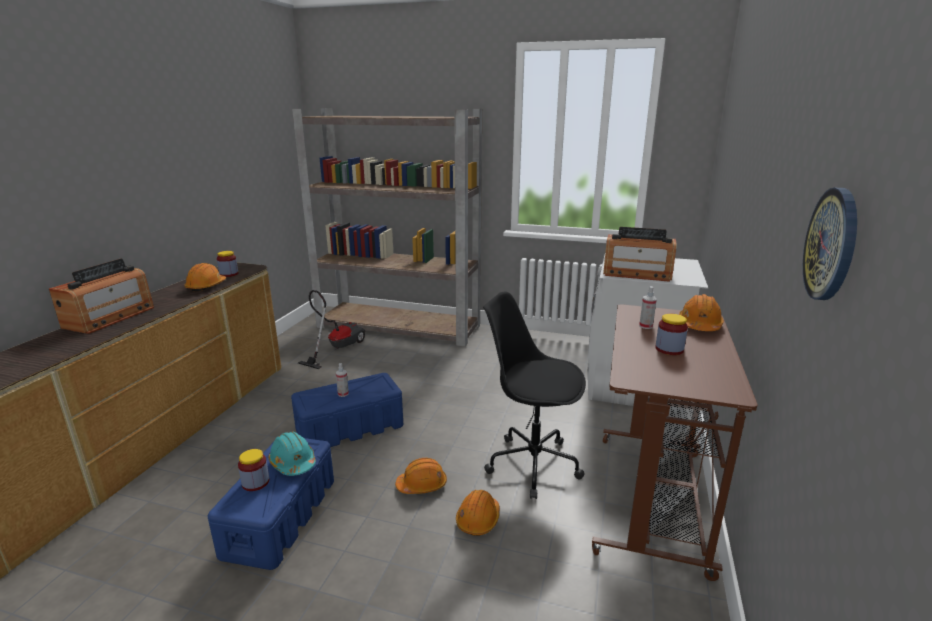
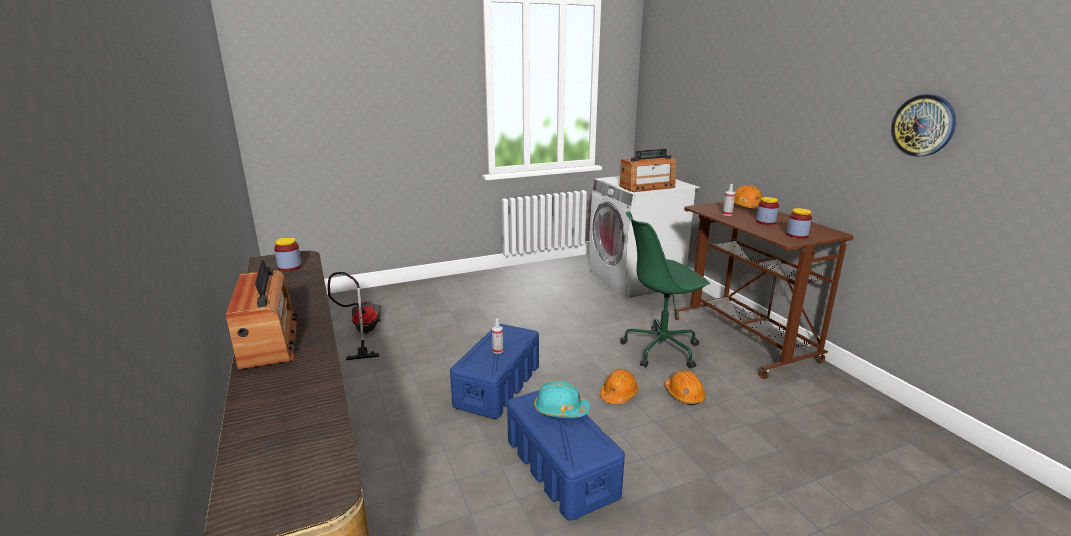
camera: 40 degrees left, 0 degrees up
(206, 286) = (298, 283): orange hard hat -> none
(255, 482) = (561, 436): jar -> jar (797, 235)
(399, 326) = (393, 296): brown bookcase -> none
(530, 464) = (659, 350): black office chair -> green office chair

